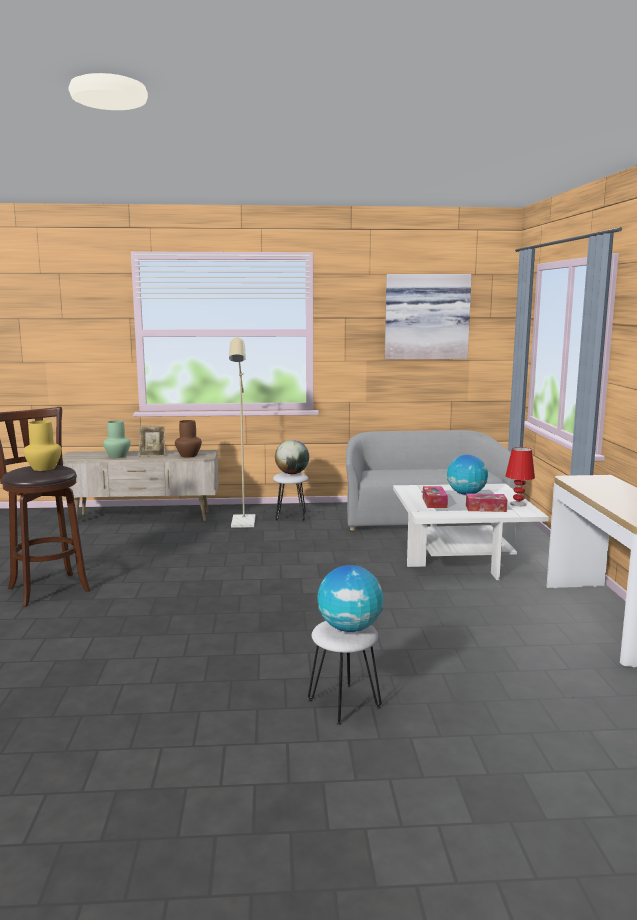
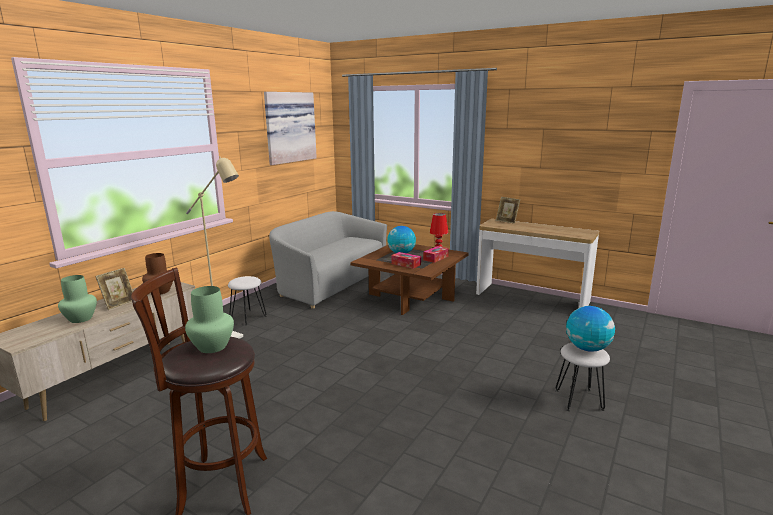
camera: 55 degrees left, 5 degrees up
(43, 468) = (212, 347): yellow vase -> green vase
(292, 473) = (244, 279): globe -> none
(462, 558) = (410, 297): white coffee table -> brown coffee table
(615, 482) = (507, 221): none -> picture frame

